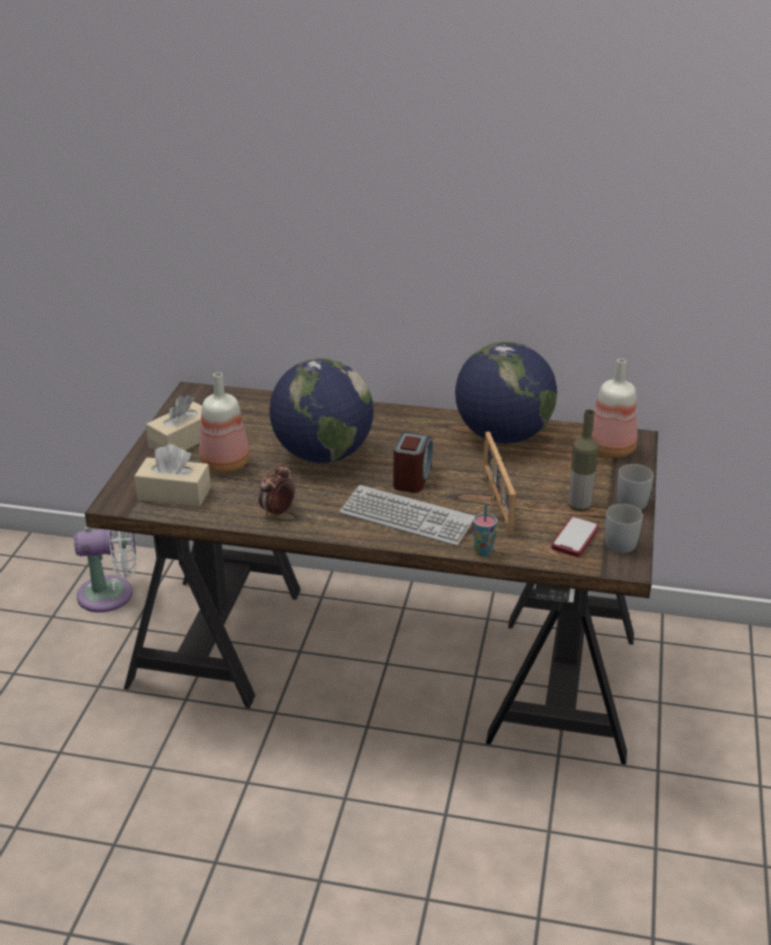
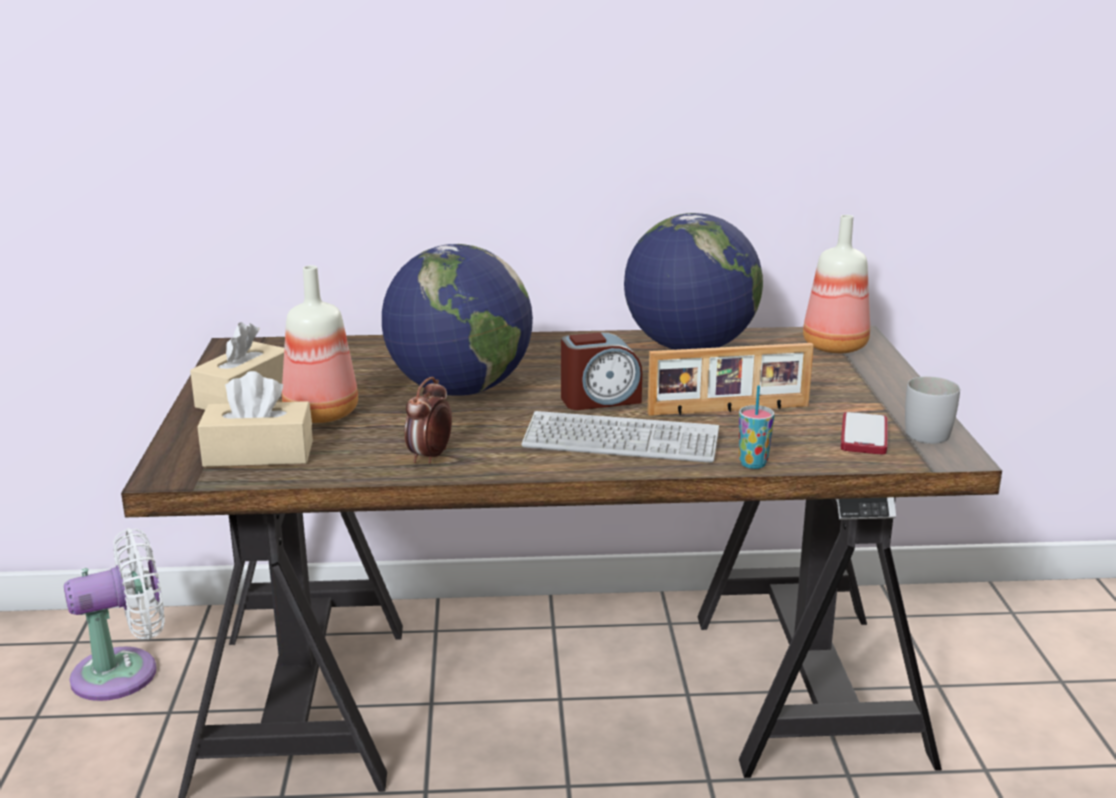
camera: 15 degrees left, 10 degrees down
(412, 478) = (600, 399): alarm clock -> alarm clock turned 75 degrees clockwise
(495, 501) = (729, 410): picture frame -> picture frame turned 75 degrees counterclockwise
(579, 506) = (842, 403): bottle -> none
(629, 499) = (899, 390): white mug -> none

